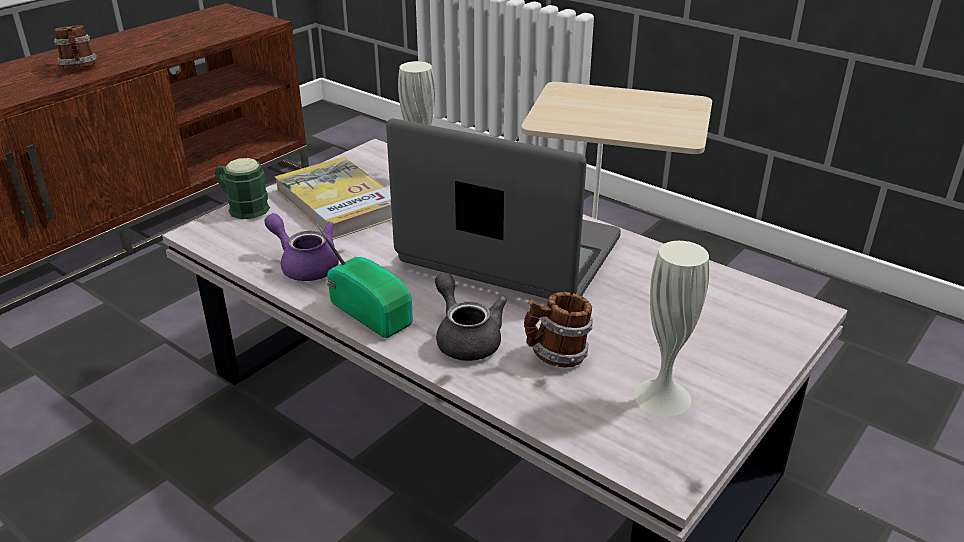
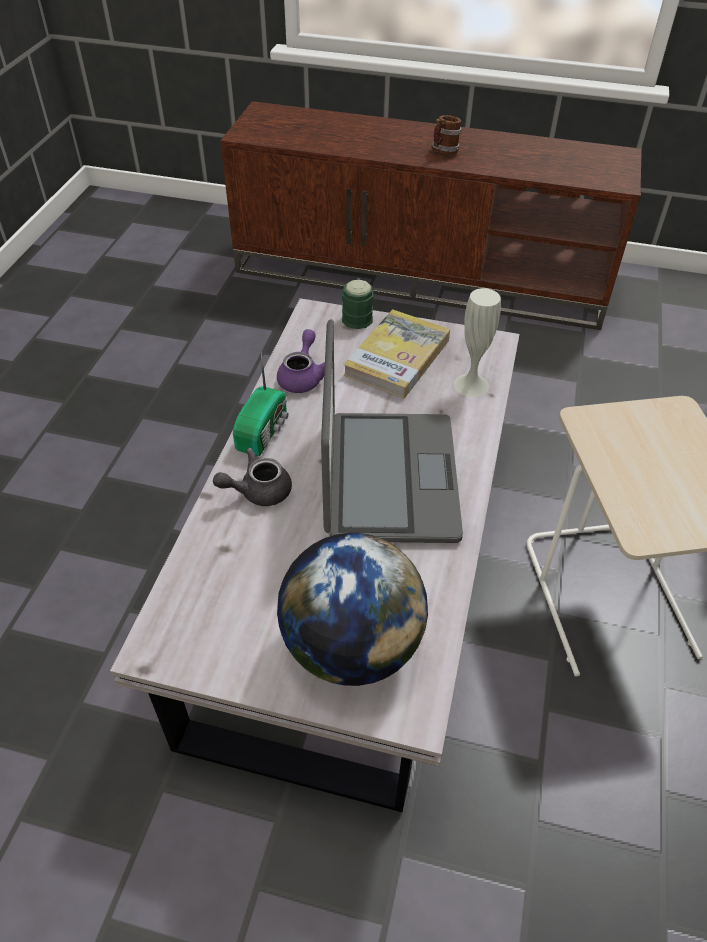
camera: 65 degrees right, 15 degrees up
(466, 338) = (258, 491): grey teapot -> grey teapot turned 150 degrees counterclockwise
(556, 356) = (260, 549): mug -> none
(662, 397) = (238, 628): white vase -> none
(714, 327) = (351, 645): none -> globe

